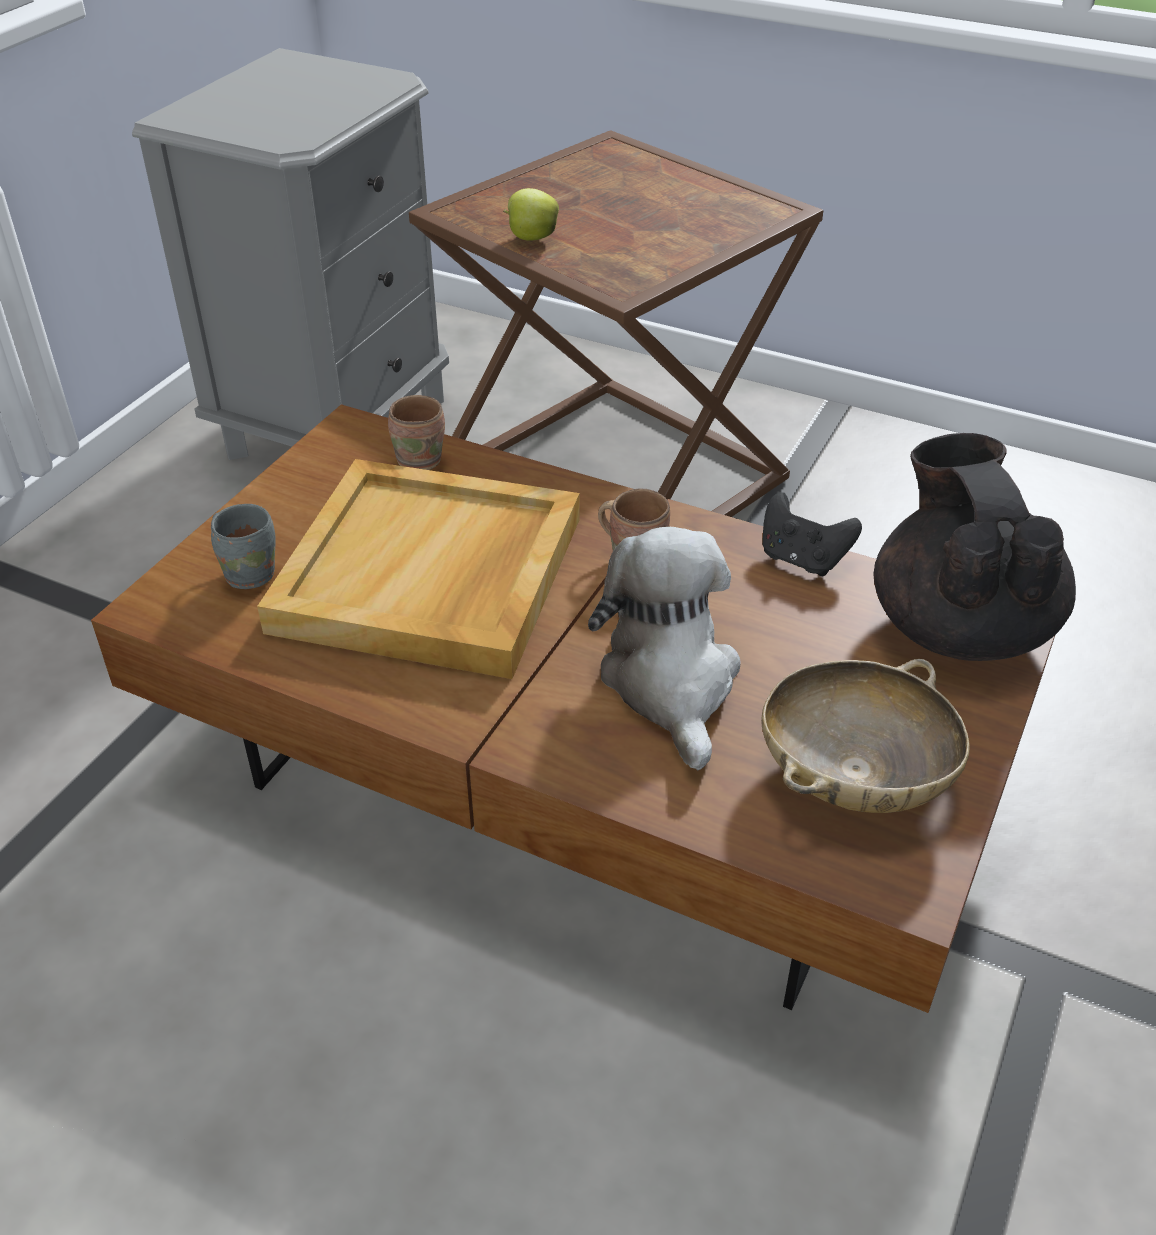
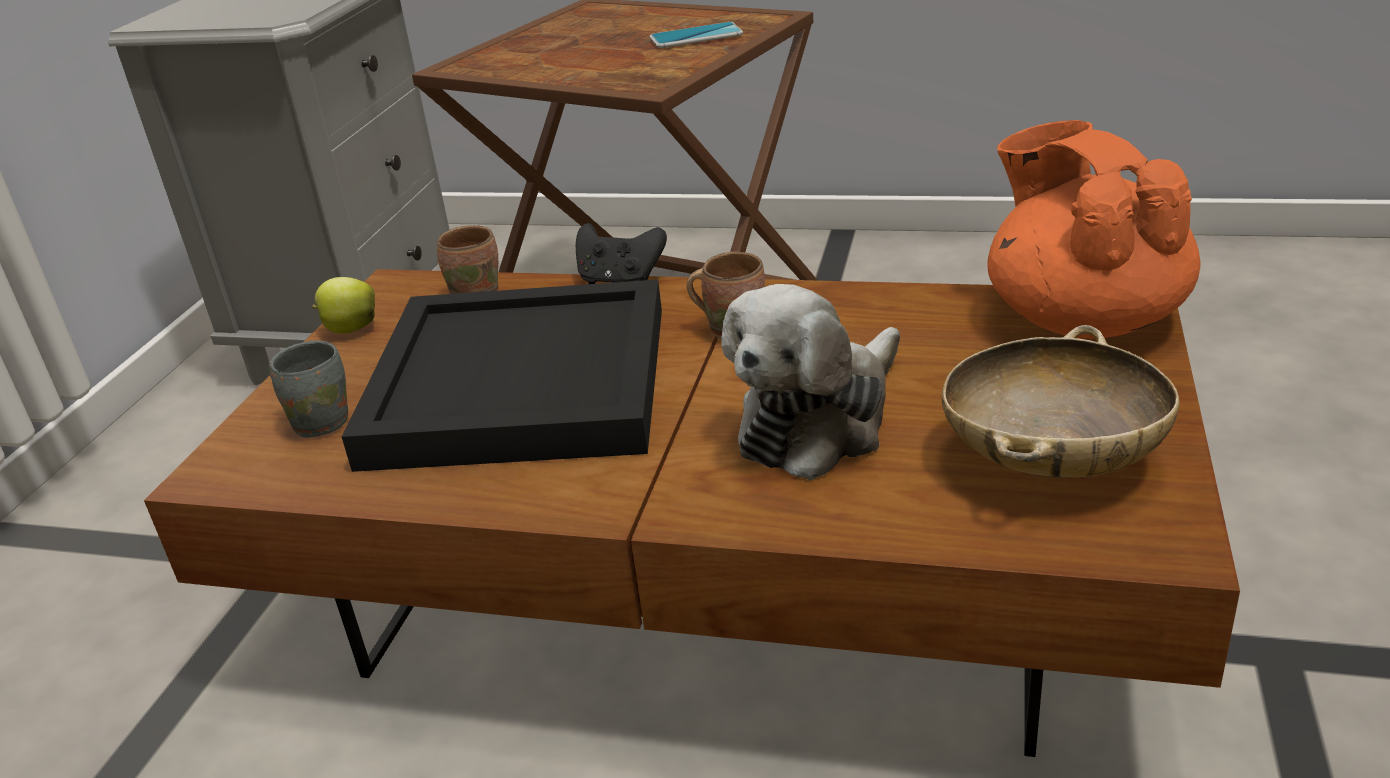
camera: 10 degrees left, 10 degrees down
(430, 576) = (523, 385): beige tray -> black tray
(531, 238) = (543, 70): apple -> apple (350, 329)
(671, 682) = (819, 421): plush toy -> plush toy turned 120 degrees counterclockwise
(693, 222) = (696, 37): none -> phone
(802, 559) = (901, 298): black game controller -> black game controller (620, 281)
(959, 626) = (1083, 318): black teapot -> orange teapot

